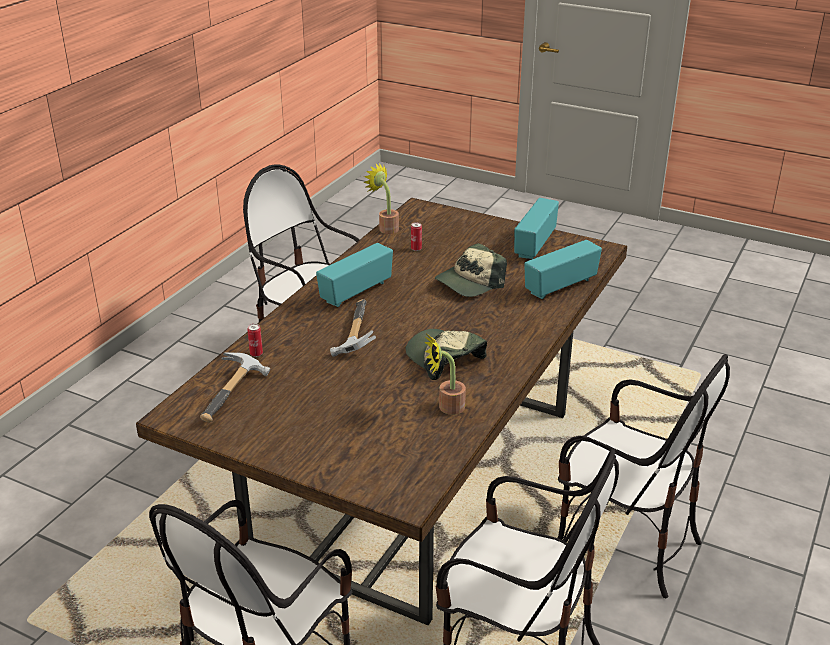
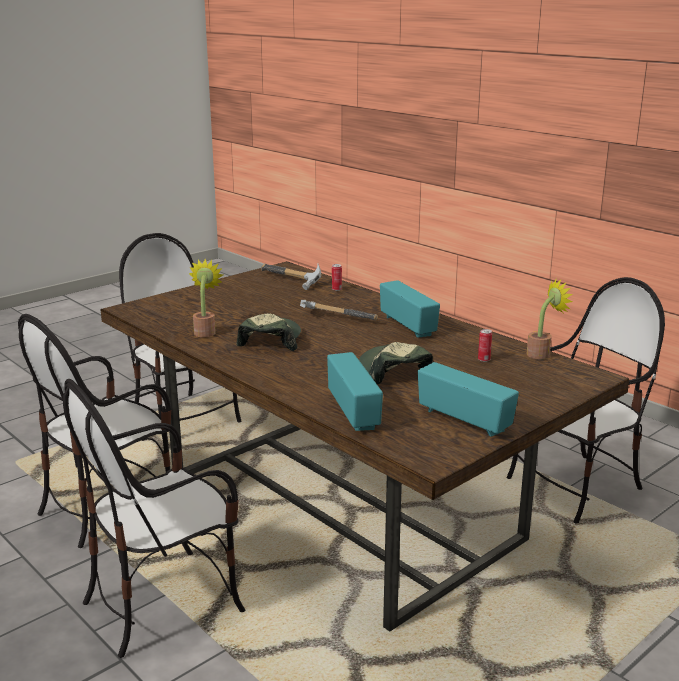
camera: 110 degrees right, 10 degrees down
(444, 359) = (270, 340): cap -> cap turned 60 degrees counterclockwise

